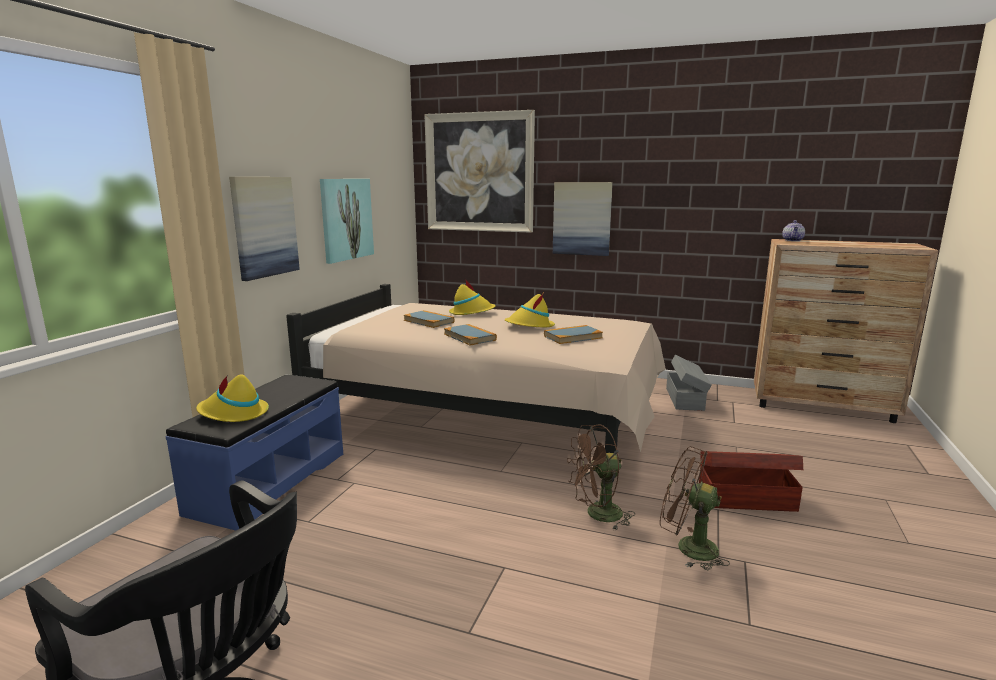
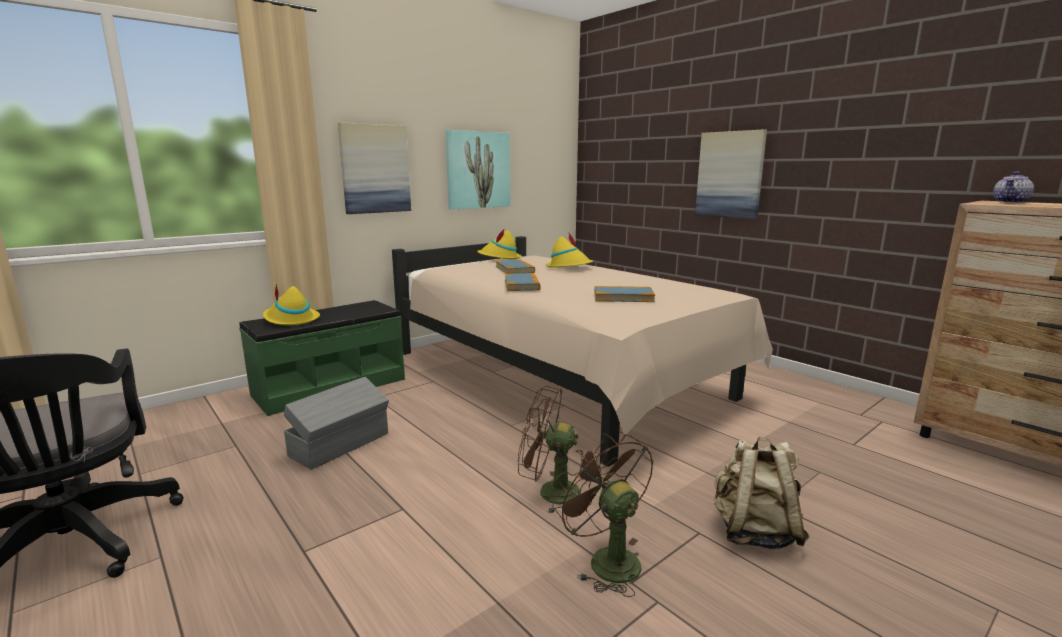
camera: 30 degrees right, 0 degrees up
(268, 482) = (329, 387): blue bench -> green bench
(479, 172) = (632, 127): picture -> none
(529, 326) = (599, 283): yellow hat -> yellow hat (499, 258)
(685, 399) = (815, 404): grey storage box -> grey storage box (341, 444)
(745, 498) = (754, 532): brown storage box -> beige backpack

